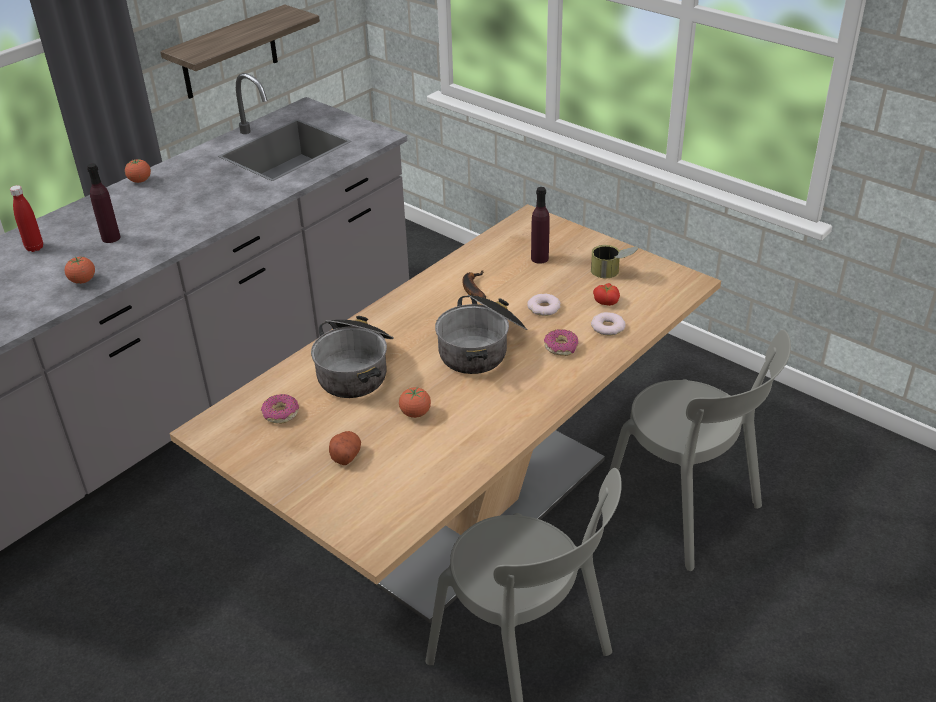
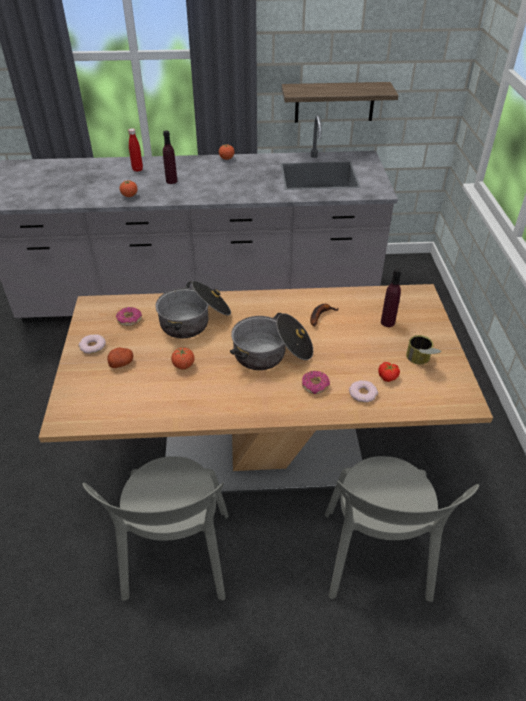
camera: 45 degrees right, 5 degrees up
(544, 308) = (342, 354): donut -> donut (92, 346)

